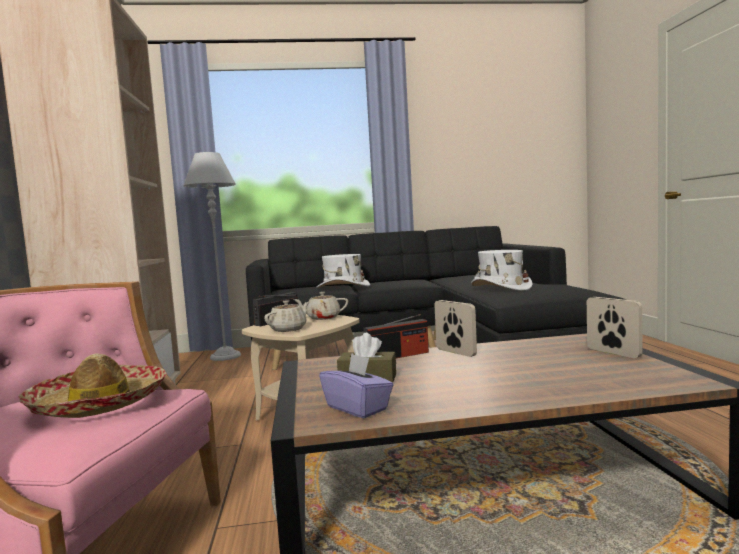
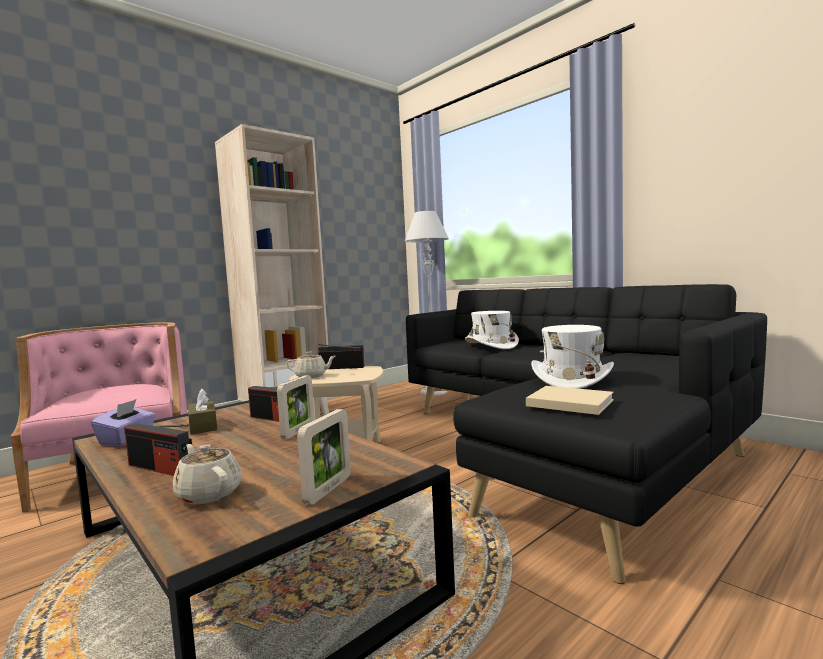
camera: 55 degrees right, 0 degrees up
(99, 403) = (123, 394): hat -> none
(322, 318) = (361, 373): beige teapot -> beige teapot (208, 494)
(501, 392) = (161, 468): none -> radio
(557, 292) = (567, 402): none -> beige book

